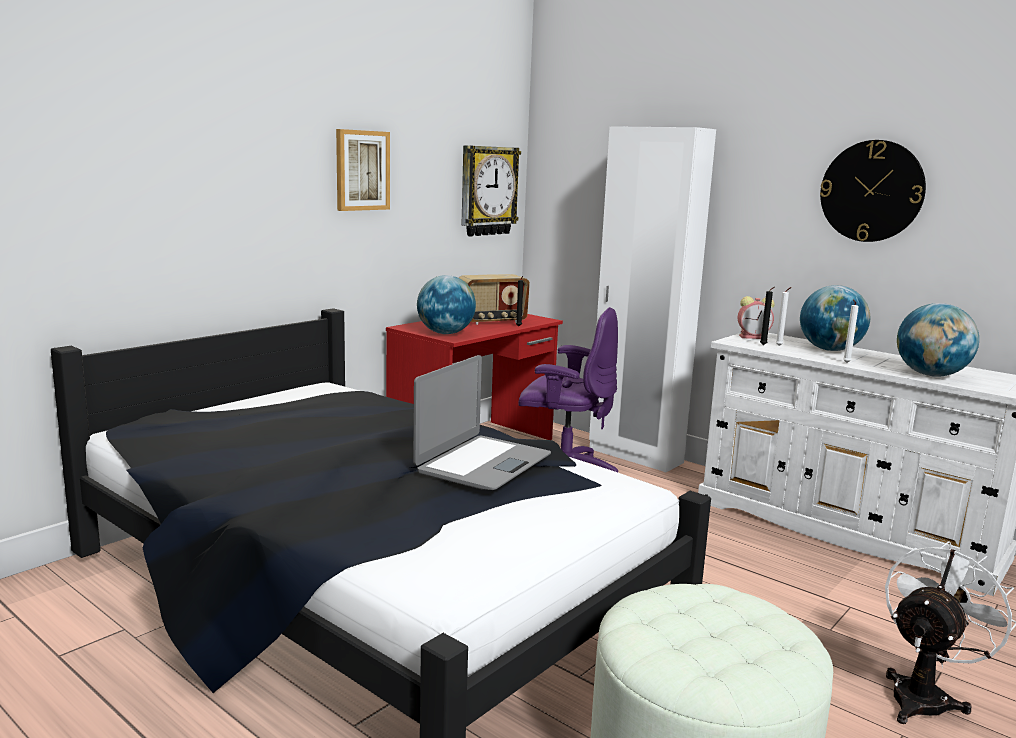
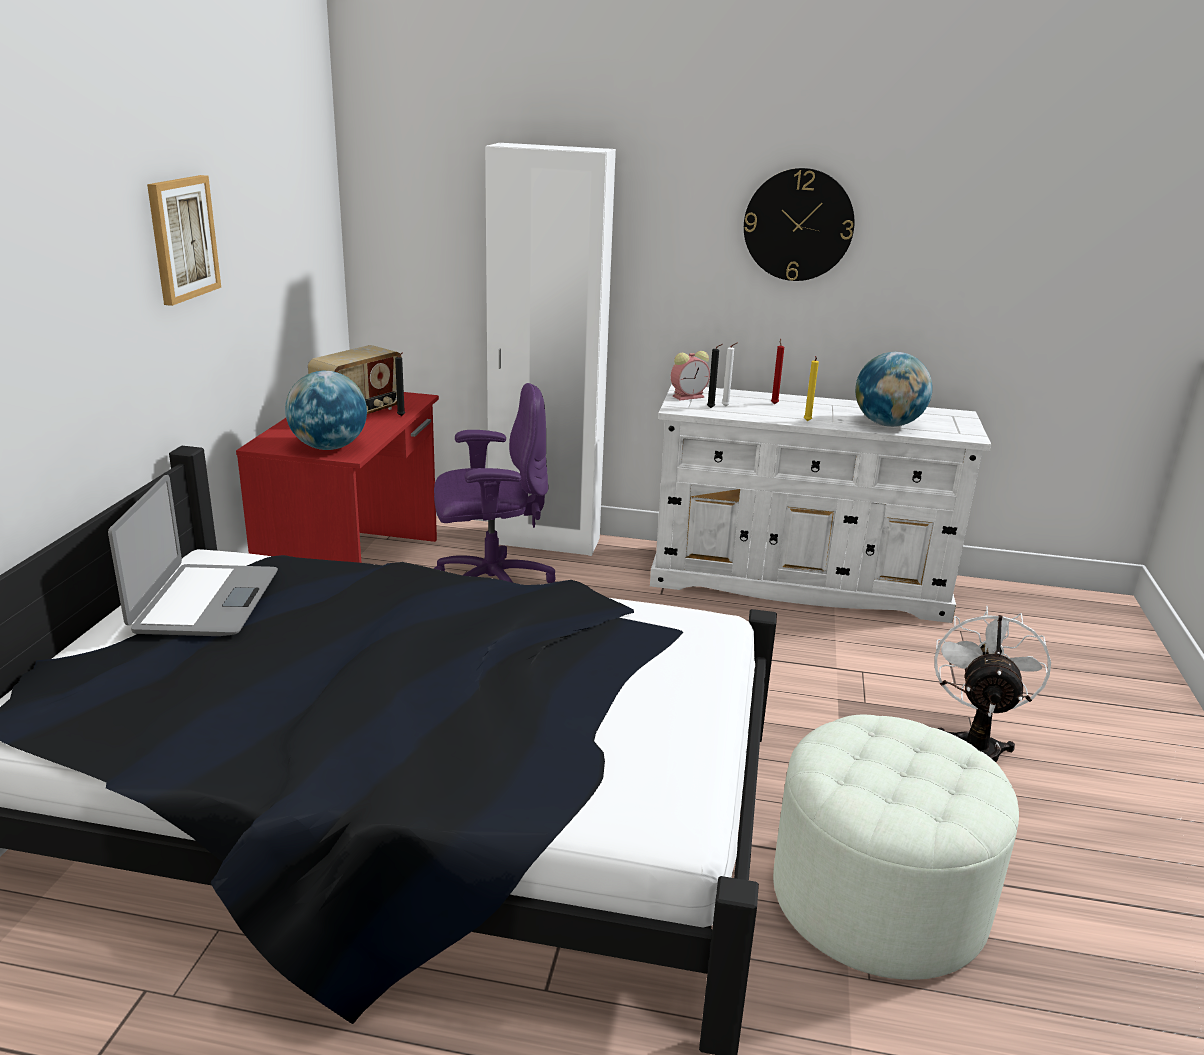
camera: 30 degrees left, 10 degrees up
(482, 464) = (549, 639): laptop -> laptop (204, 602)
(487, 191) = (308, 231): wall clock -> none
(830, 350) = (774, 403): globe -> red candle
(846, 363) = (807, 421): white candle -> yellow candle

